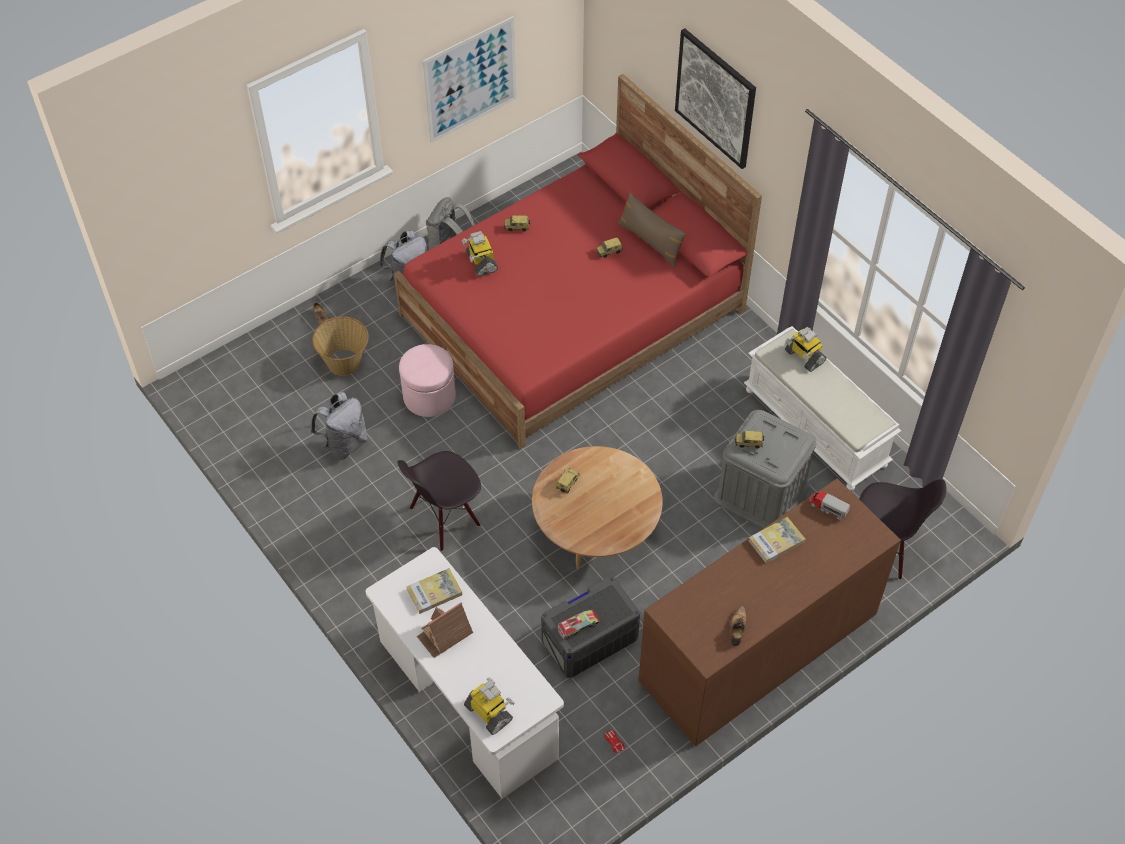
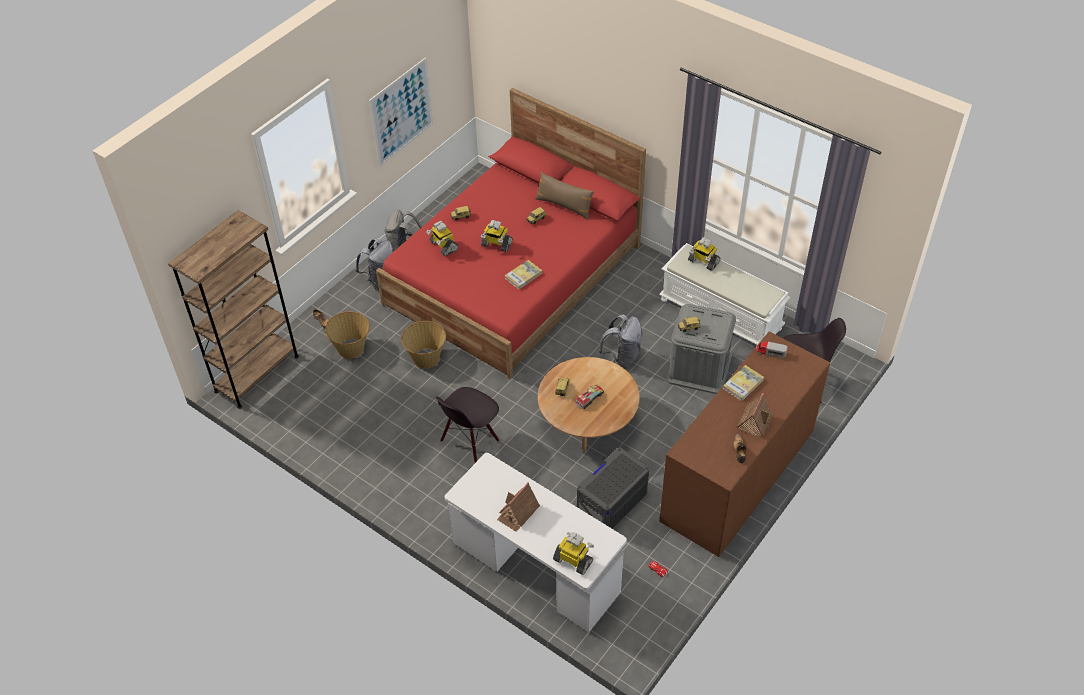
camera: 15 degrees left, 5 degrees down
(224, 368) = (257, 373): none -> brown bookcase
(344, 444) = (372, 407): grey backpack -> grey backpack (622, 357)
(429, 396) = (426, 358): pink ottoman -> basket
(434, 592) = (498, 484): book -> book (523, 276)
(547, 274) = (496, 244): none -> toy robot
(578, 626) = (607, 488): toy truck -> toy truck (589, 398)
(715, 98) = (596, 84): picture -> none
(772, 594) = (755, 421): none -> toy house

